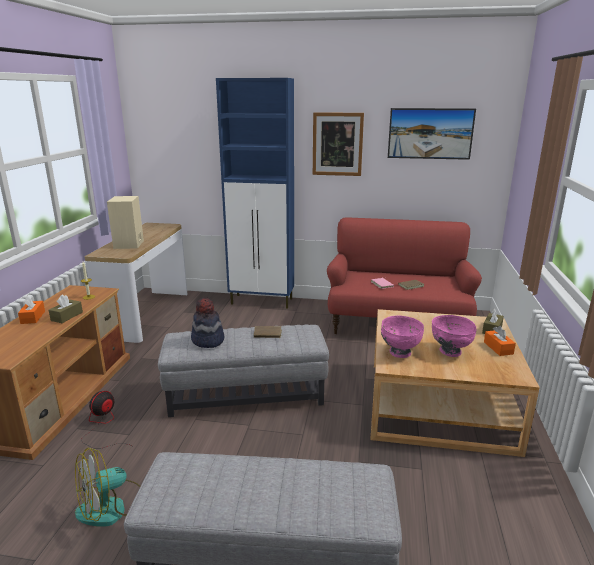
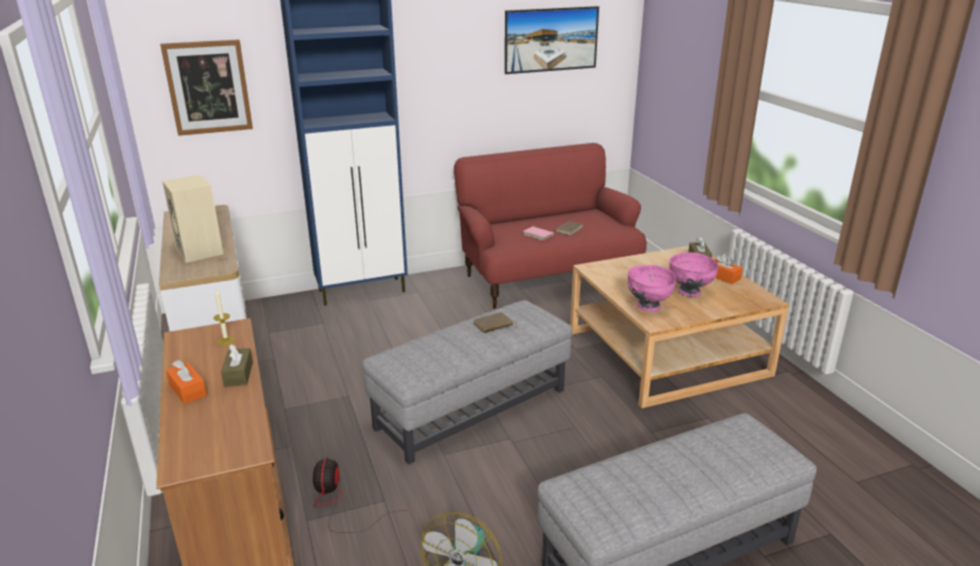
camera: 30 degrees left, 5 degrees up
(207, 340) = (436, 352): hat -> none
(337, 144) = (442, 62): picture -> picture (208, 87)

